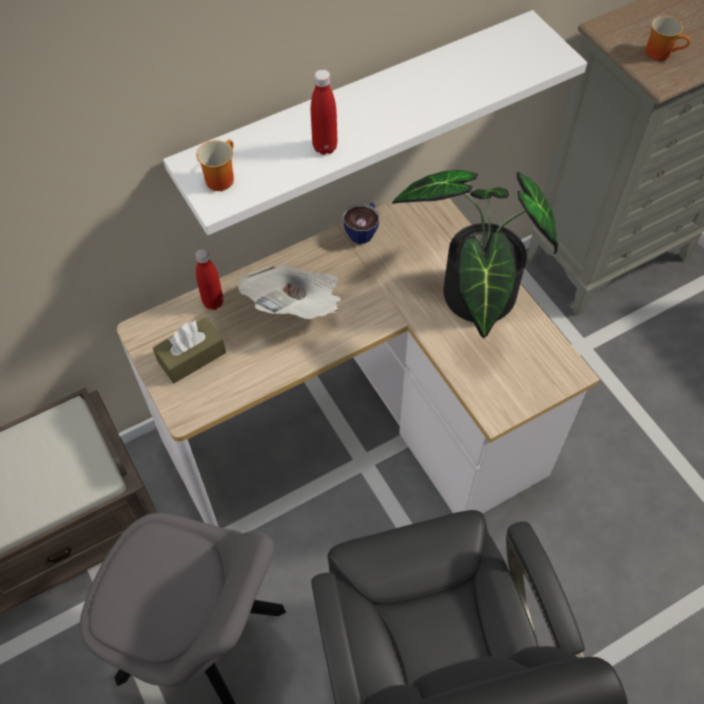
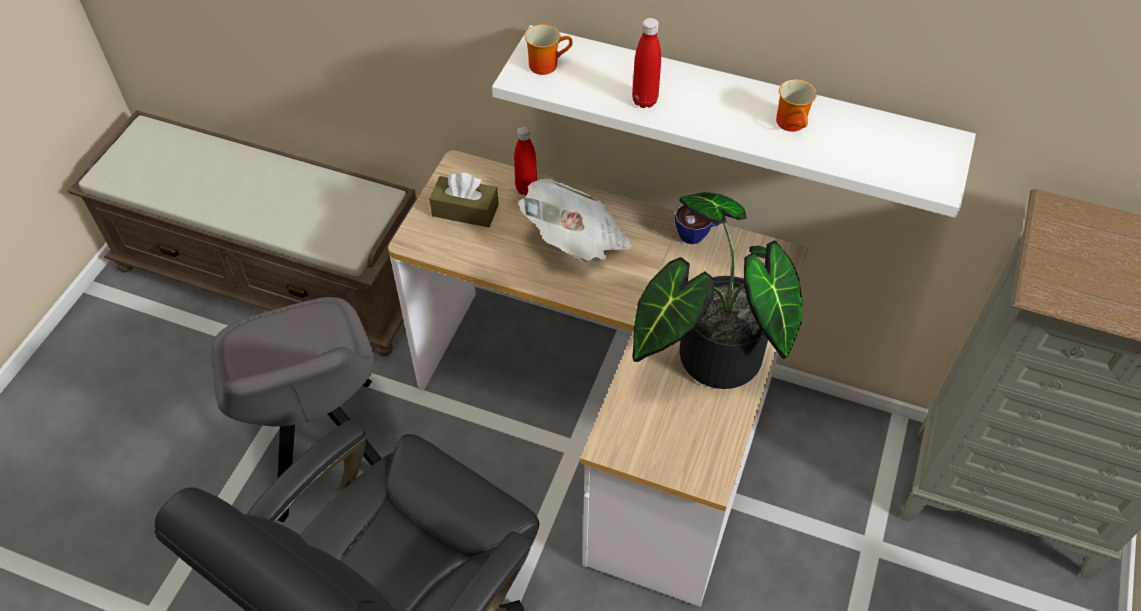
camera: 50 degrees right, 5 degrees down
(661, 52) = (1080, 269): mug -> mug (794, 124)

